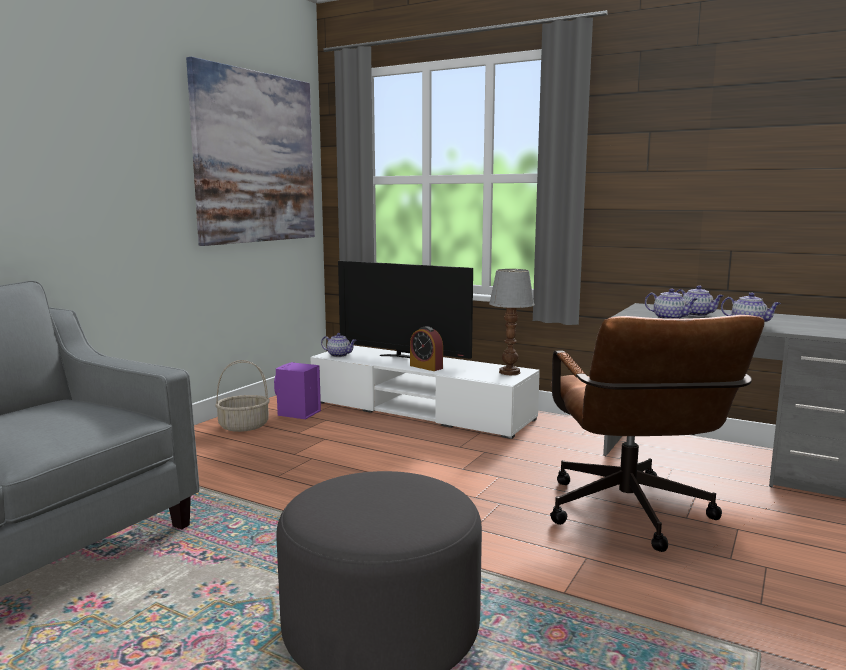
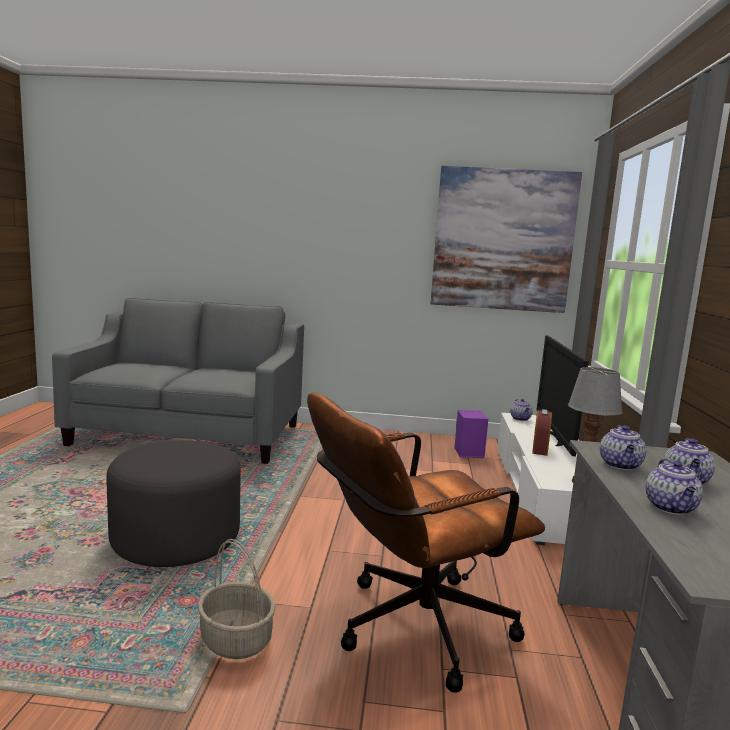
camera: 65 degrees right, 0 degrees up
(244, 426) = (422, 443): basket -> basket (237, 640)

